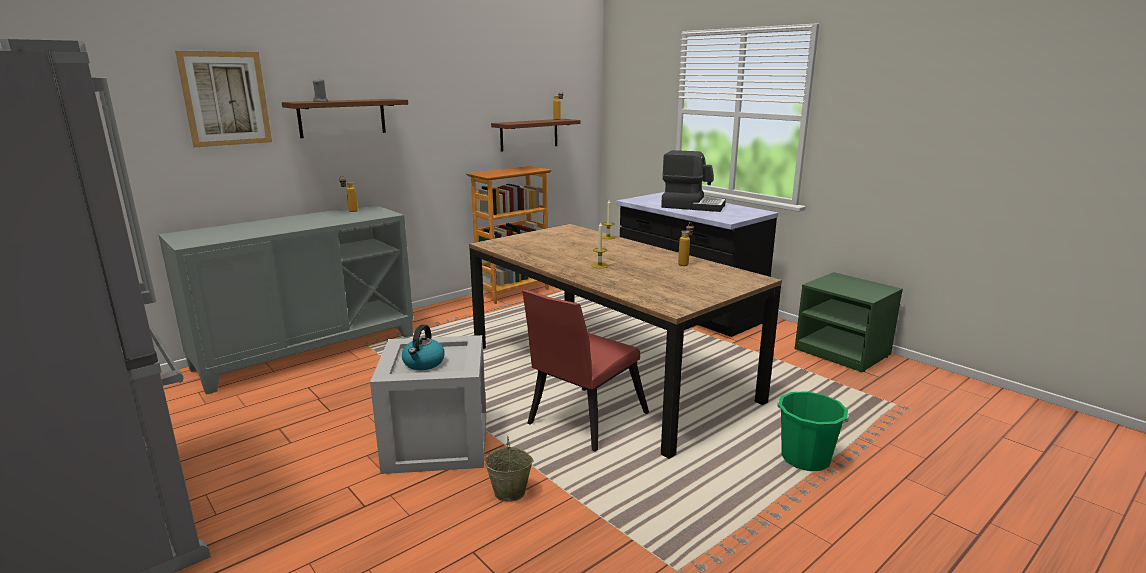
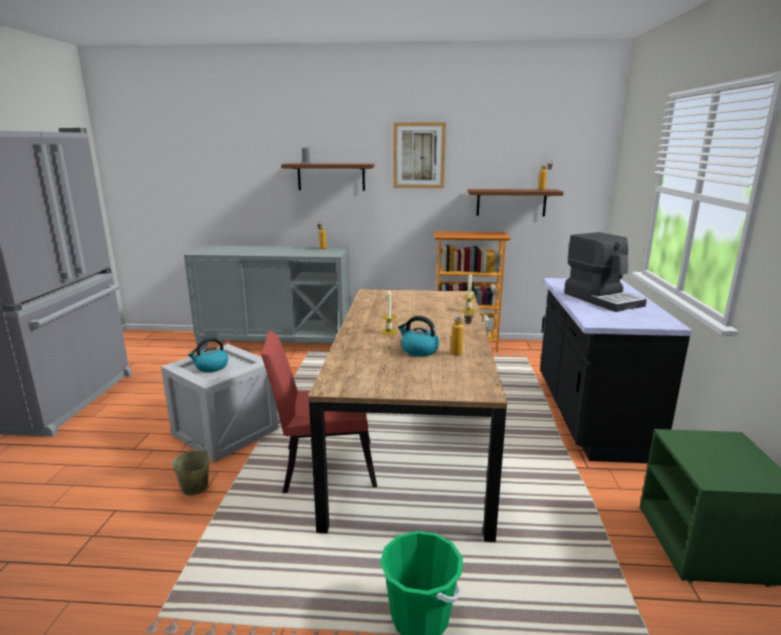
camera: 45 degrees right, 0 degrees up
(225, 99) = (252, 160): picture -> picture (419, 155)
(656, 270) = (419, 350): none -> kettle

